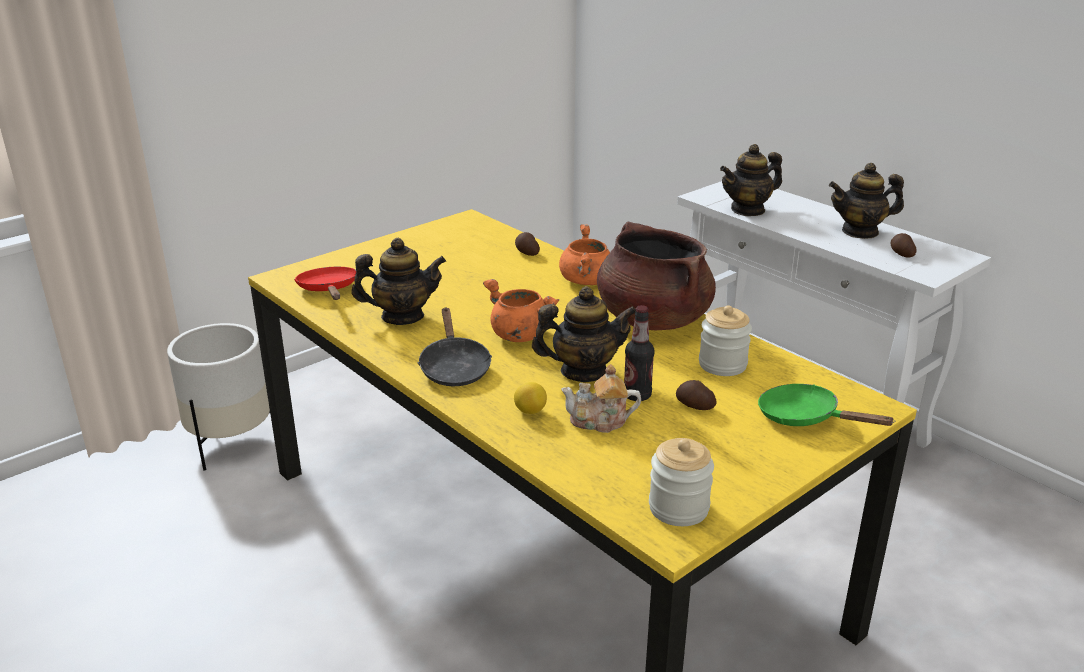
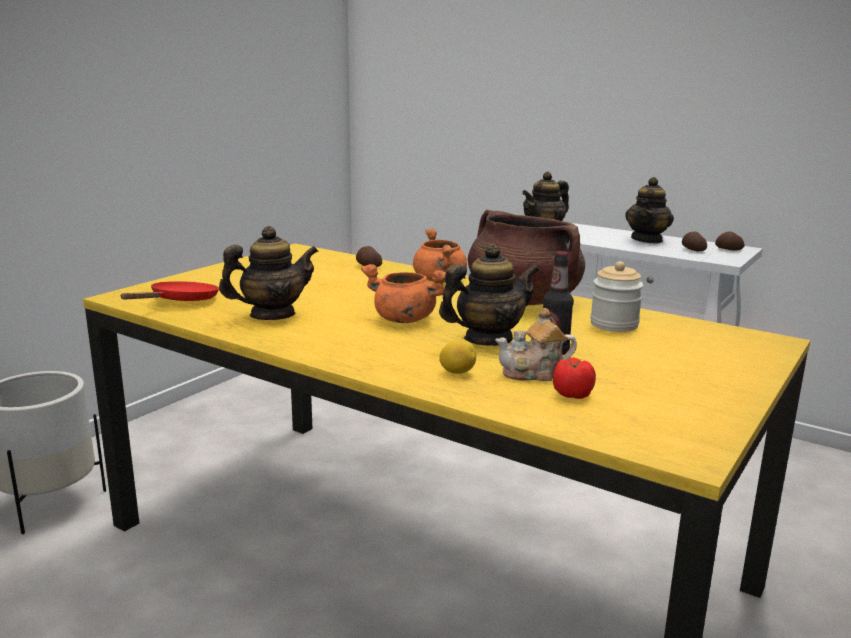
camera: 15 degrees left, 10 degrees down
(329, 290) = (180, 302): red frying pan -> red frying pan turned 60 degrees clockwise
(454, 367) = (352, 347): black frying pan -> none
(616, 452) = (571, 395): none -> tomato
(678, 508) = (673, 432): jar -> none
(694, 406) = (615, 354): potato -> potato (729, 249)
(805, 418) = (723, 353): green frying pan -> none
(860, 231) = (647, 240): teapot -> teapot turned 45 degrees counterclockwise

